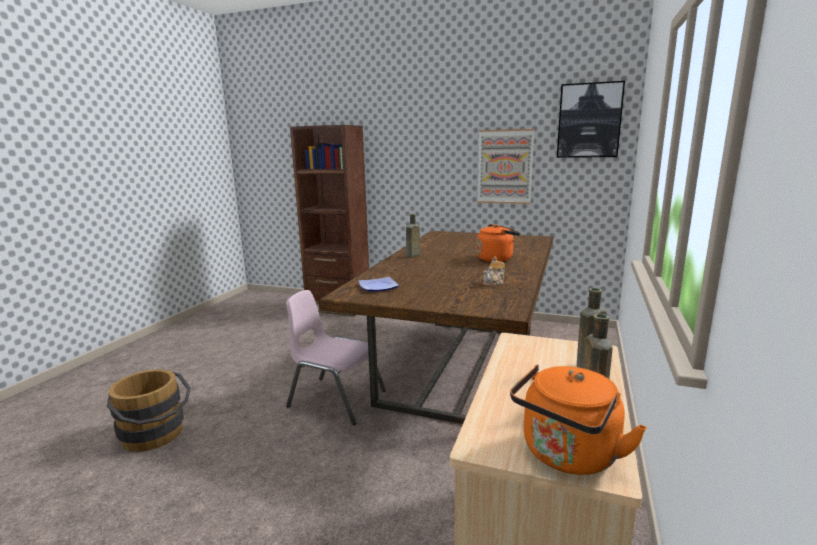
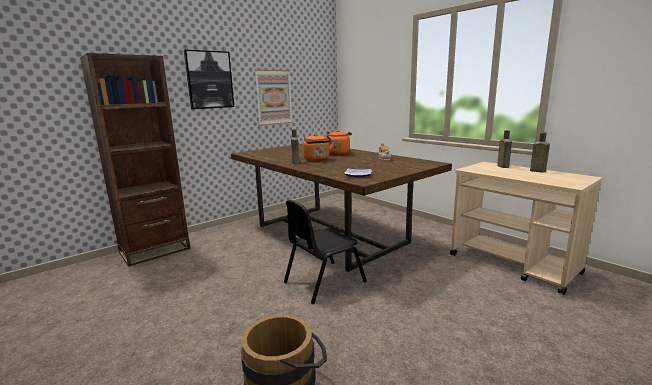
camera: 60 degrees left, 0 degrees up
(336, 399) = (323, 282): pink chair -> black chair
(567, 456) = (578, 179): orange kettle -> orange kettle (317, 159)
(589, 120) = (316, 66): picture -> picture (209, 80)

